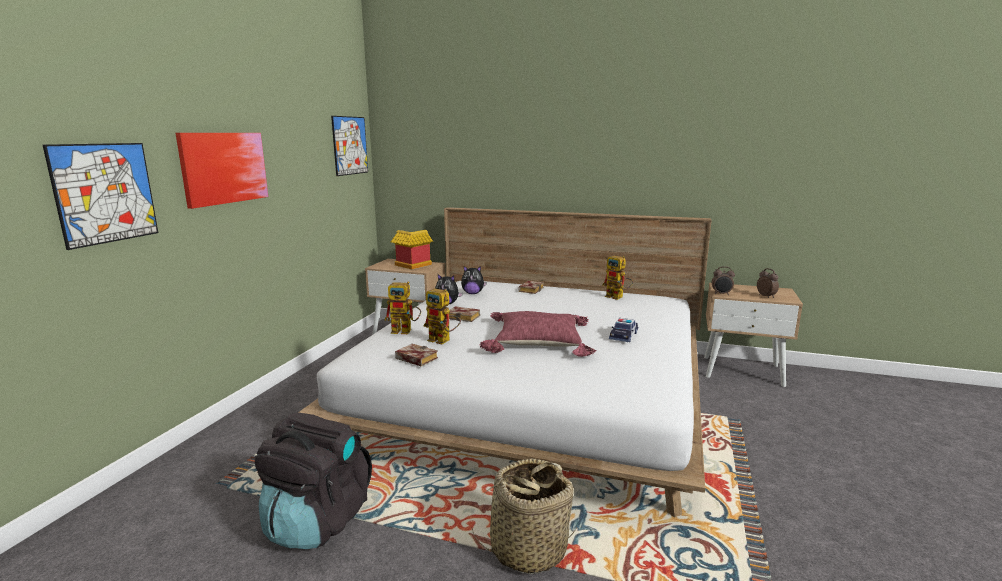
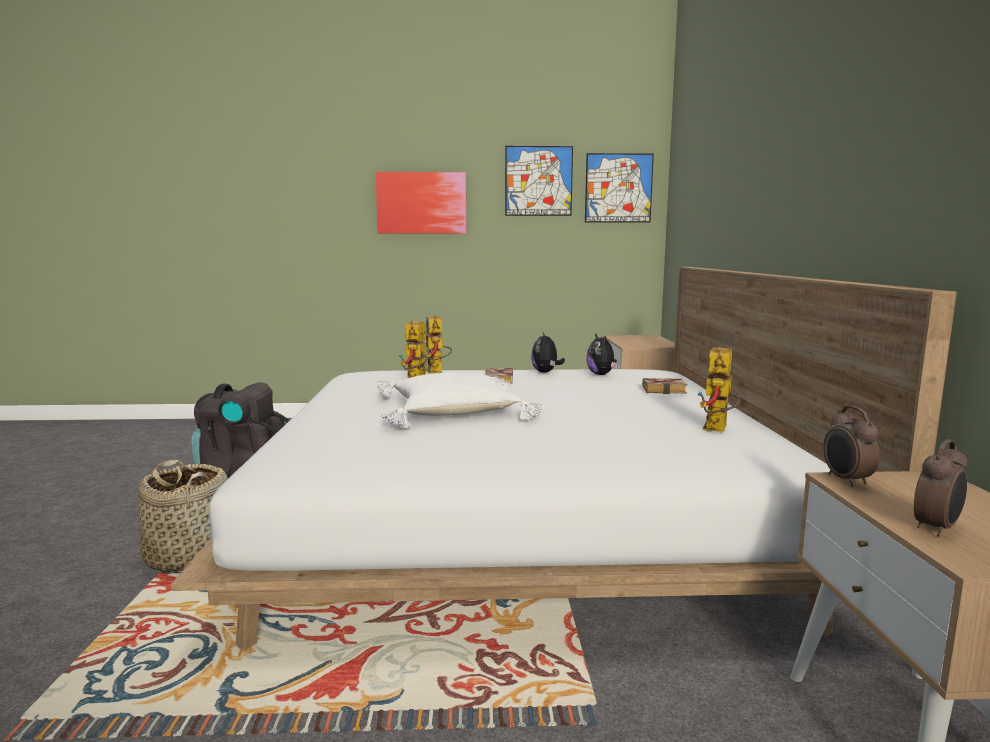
camera: 70 degrees right, 5 degrees down
(105, 193) = (312, 214): picture -> picture (538, 181)
(411, 266) = (641, 342): toy house -> none
(414, 359) = (361, 382): book -> none
(538, 338) = (453, 408): red pillow -> white pillow
(623, 336) = (505, 441): toy car -> none

